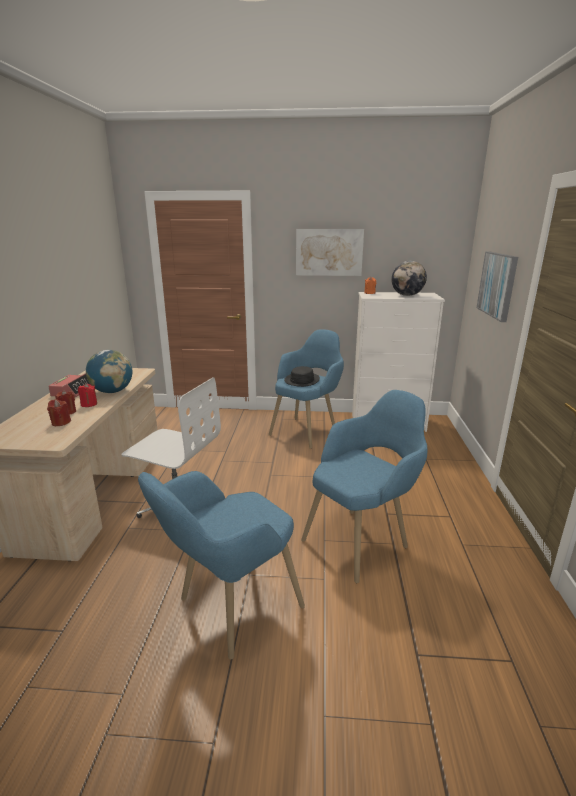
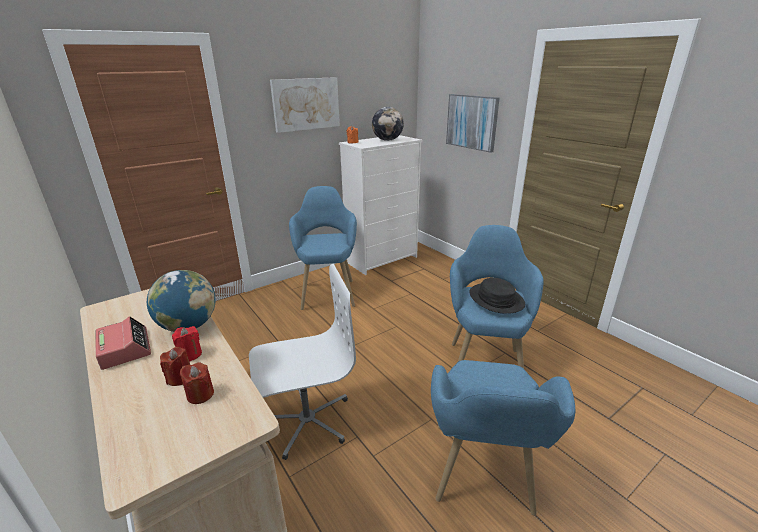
camera: 40 degrees left, 5 degrees up
(301, 380) = (323, 243): black hat -> black hat (496, 299)

